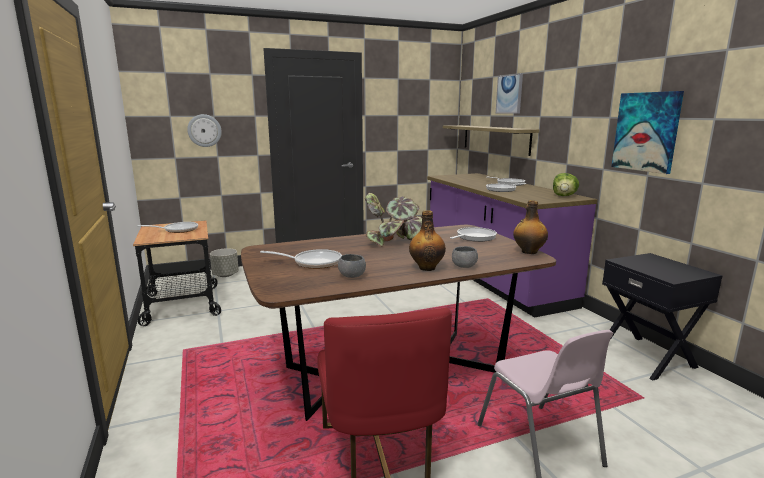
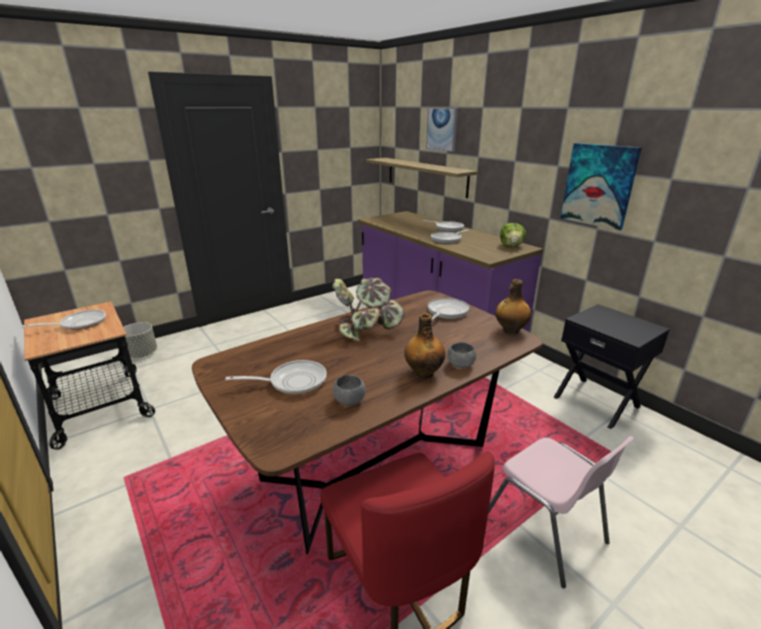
camera: 15 degrees left, 10 degrees up
(204, 130) = (84, 183): wall clock -> none

